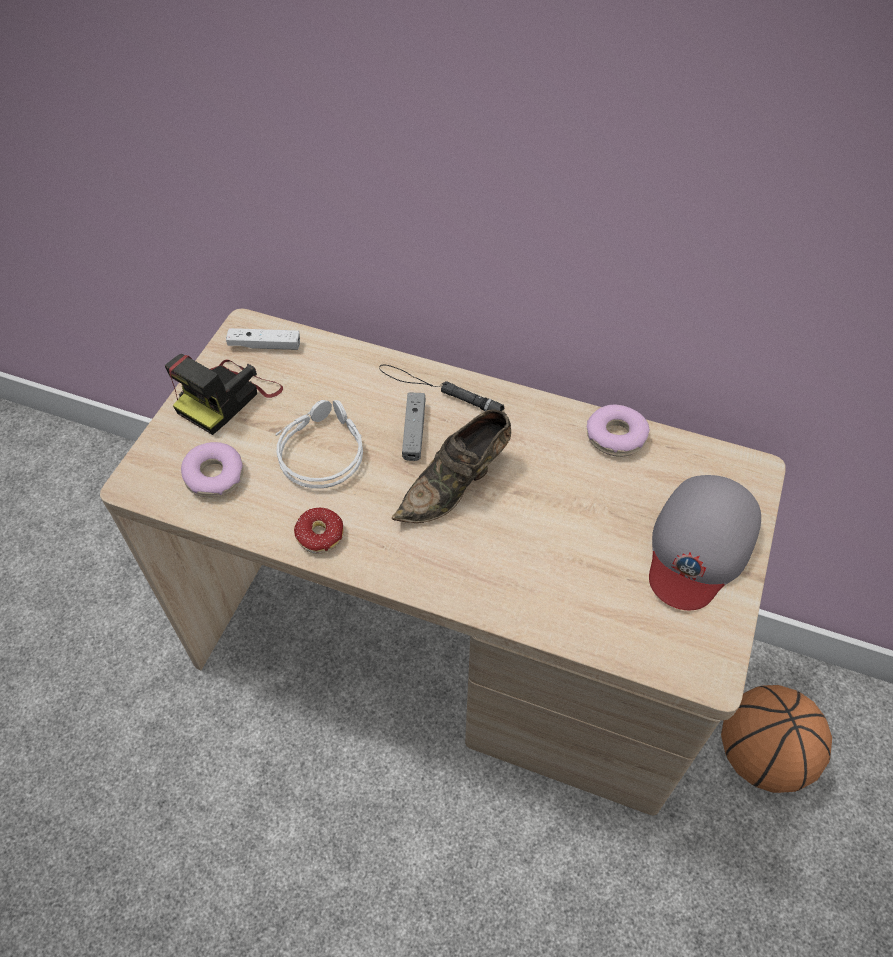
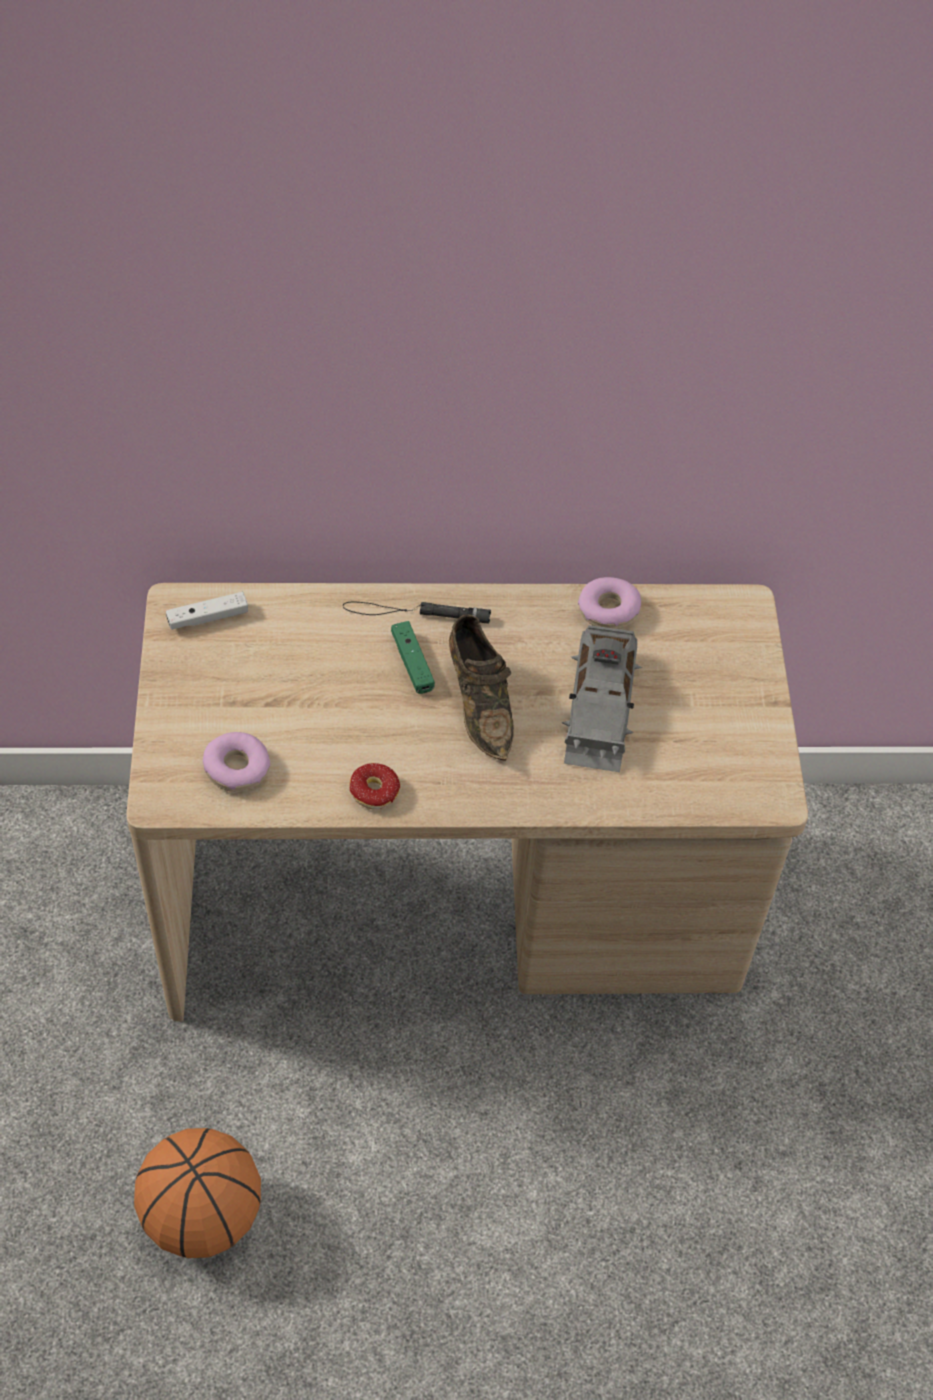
camera: 25 degrees left, 0 degrees up
(228, 397) = (202, 684): camera -> none
(320, 449) = (328, 709): grey headphones -> none
(414, 431) = (412, 663): grey game controller -> green game controller
(456, 486) = (480, 704): brown shoe -> brown shoe turned 45 degrees counterclockwise
(568, 522) = (599, 706): none -> grey toy car
(699, 545) = (724, 691): grey cap -> none
(760, 755) = (821, 899): basketball -> basketball (203, 1215)

